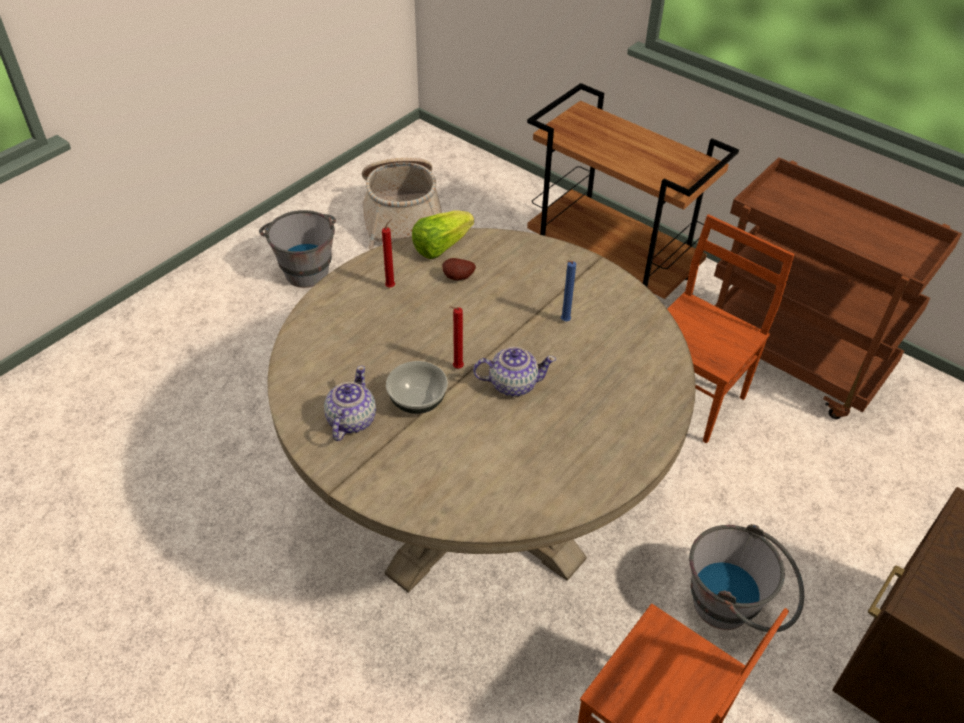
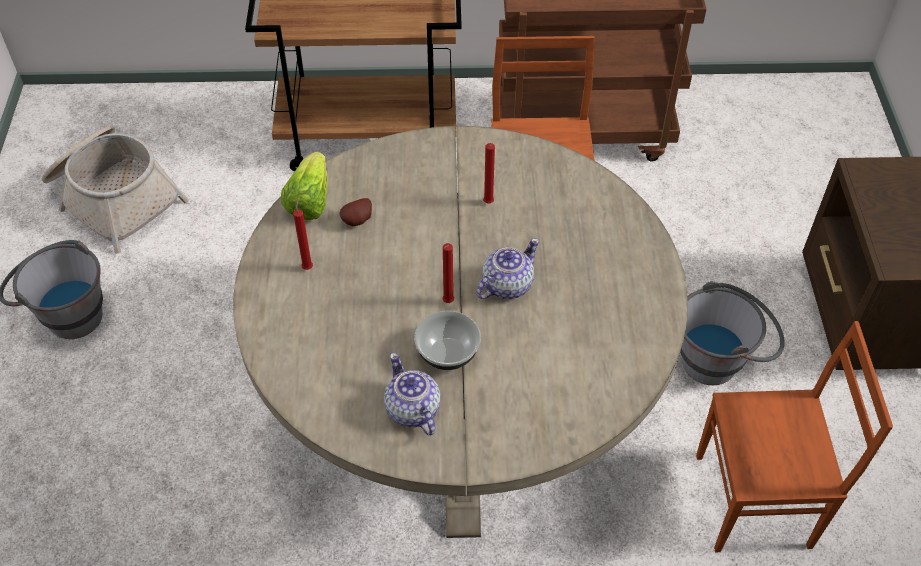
camera: 40 degrees left, 5 degrees up
(564, 321) = (488, 204): blue candle -> red candle

